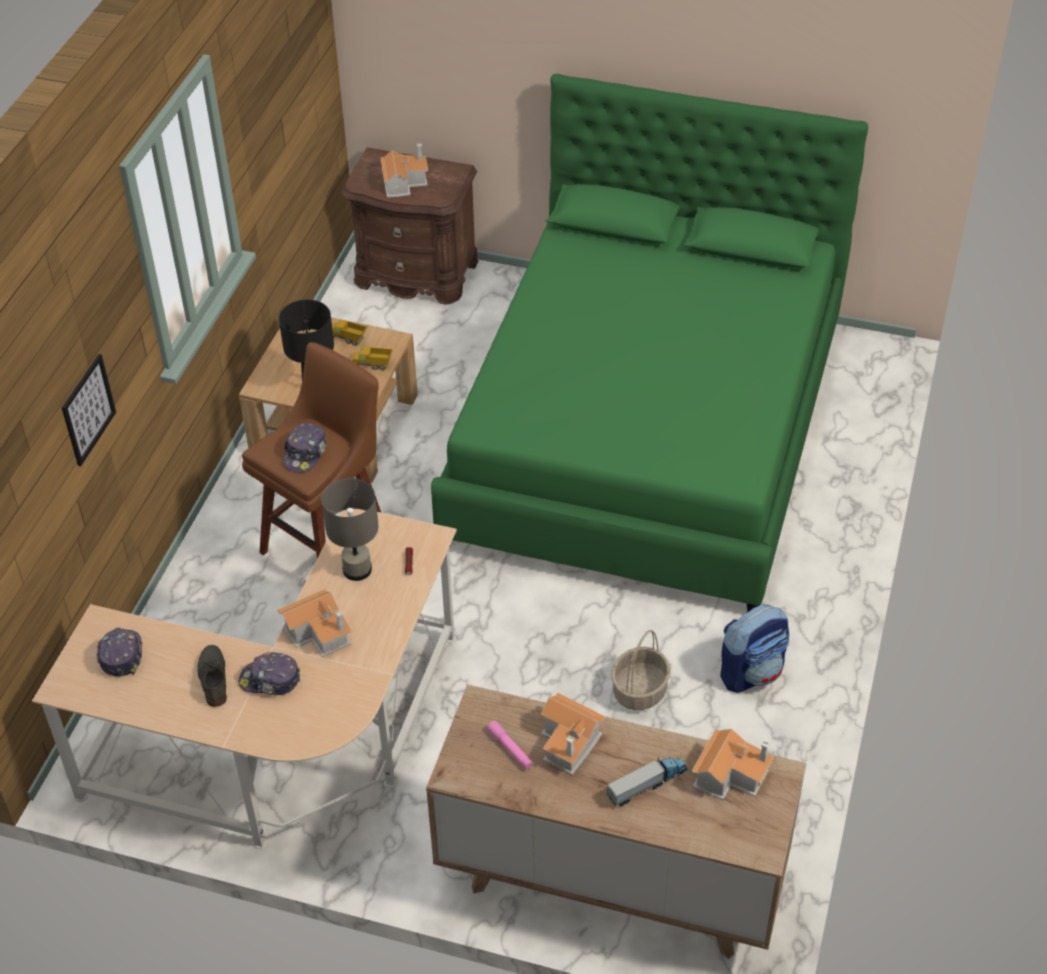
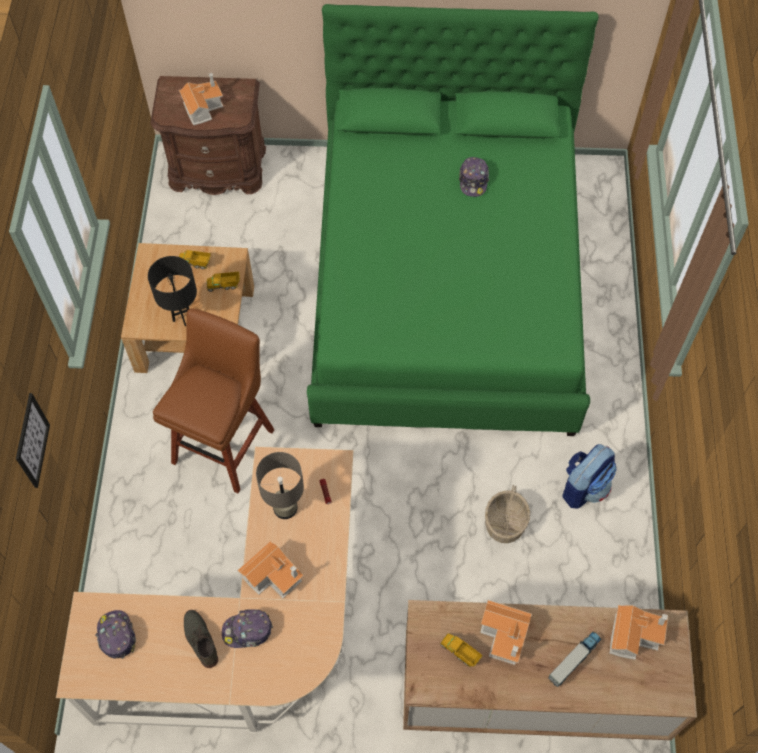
camera: 15 degrees left, 15 degrees up
(305, 453) = (207, 402): cap -> cap (473, 180)
(510, 749) = (460, 652): pink flashlight -> toy truck

